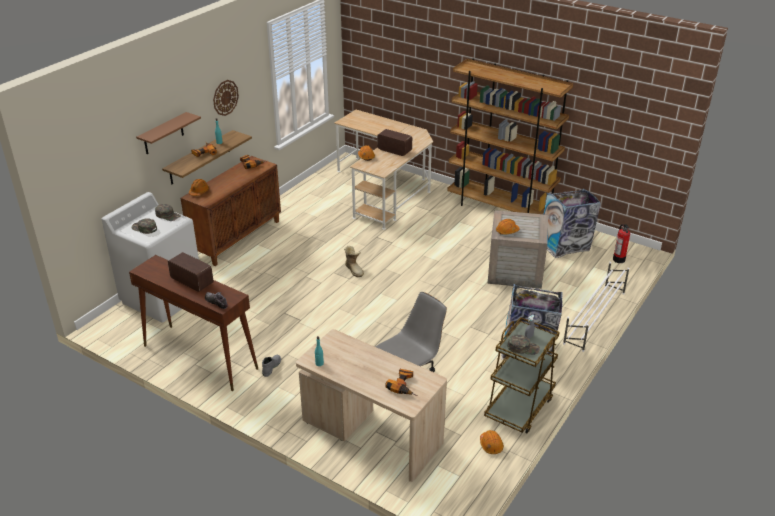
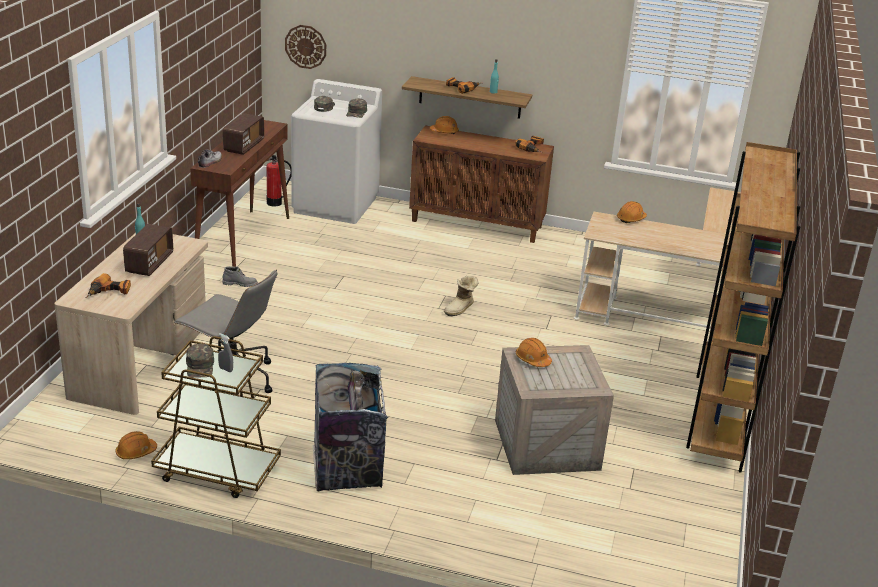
camera: 70 degrees right, 5 degrees down
(163, 134) = (423, 38): brown shelf -> none
(225, 97) = (531, 47): wall clock -> wall clock (305, 46)
(394, 150) = (670, 236): radio -> radio (149, 263)
(565, 245) = (660, 494): trash can -> none
(594, 318) = (461, 536): white shoe rack -> none
(619, 259) = (660, 563): fire extinguisher -> fire extinguisher (274, 203)

